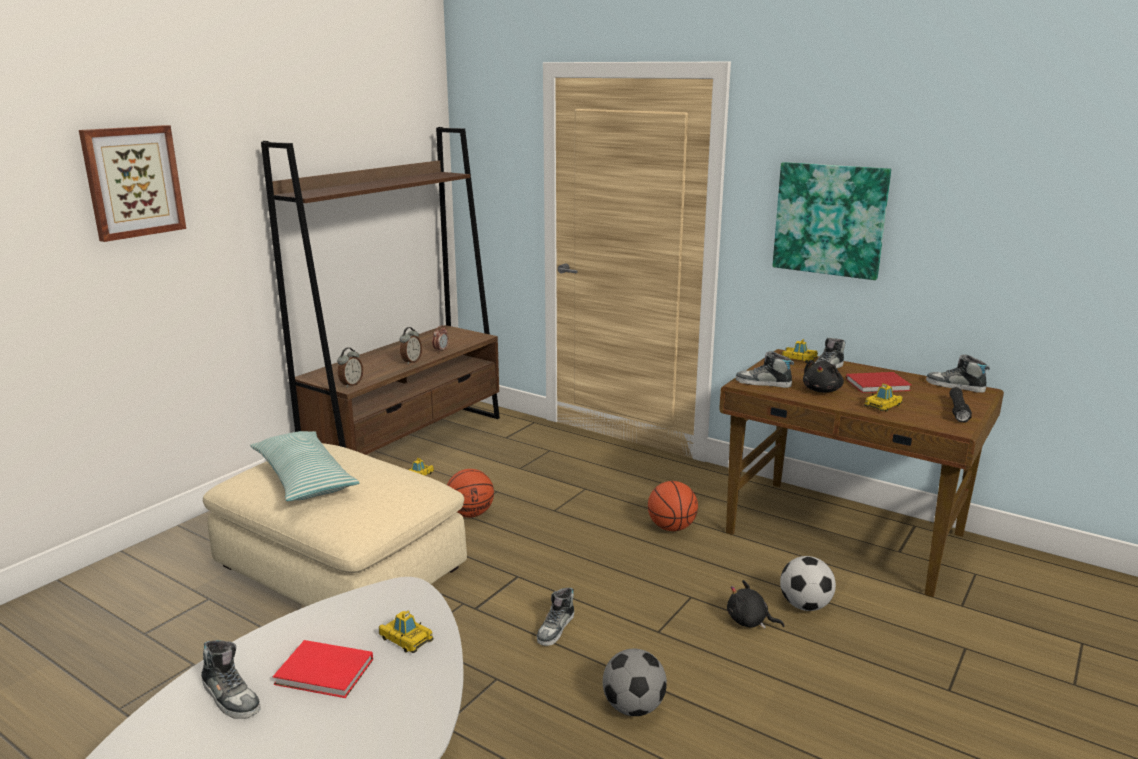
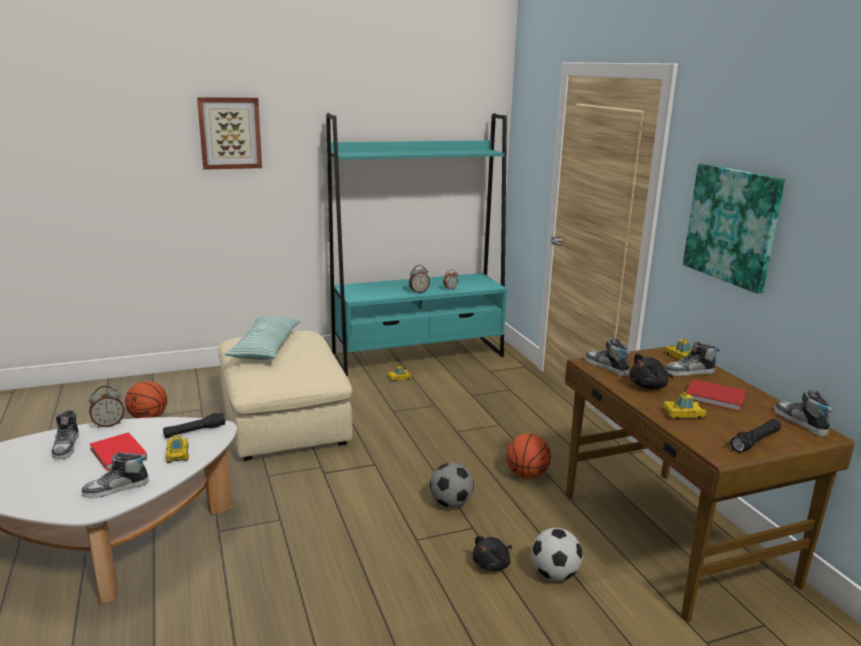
camera: 35 degrees right, 0 degrees up
(351, 384) = (359, 297): alarm clock -> alarm clock (108, 424)
(381, 605) = (195, 431): none -> black flashlight
(408, 444) = (419, 356): brown bookcase -> turquoise bookcase
(470, 514) = (398, 414): basketball -> basketball (148, 418)
(556, 629) = (353, 507): shoe -> shoe (116, 488)
(633, 707) = (334, 578): football -> football (451, 503)
(749, 621) = (492, 564): black plush toy -> black plush toy turned 105 degrees counterclockwise

